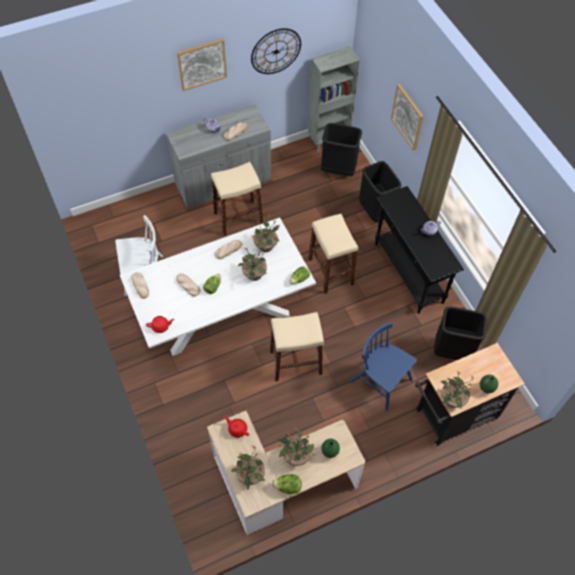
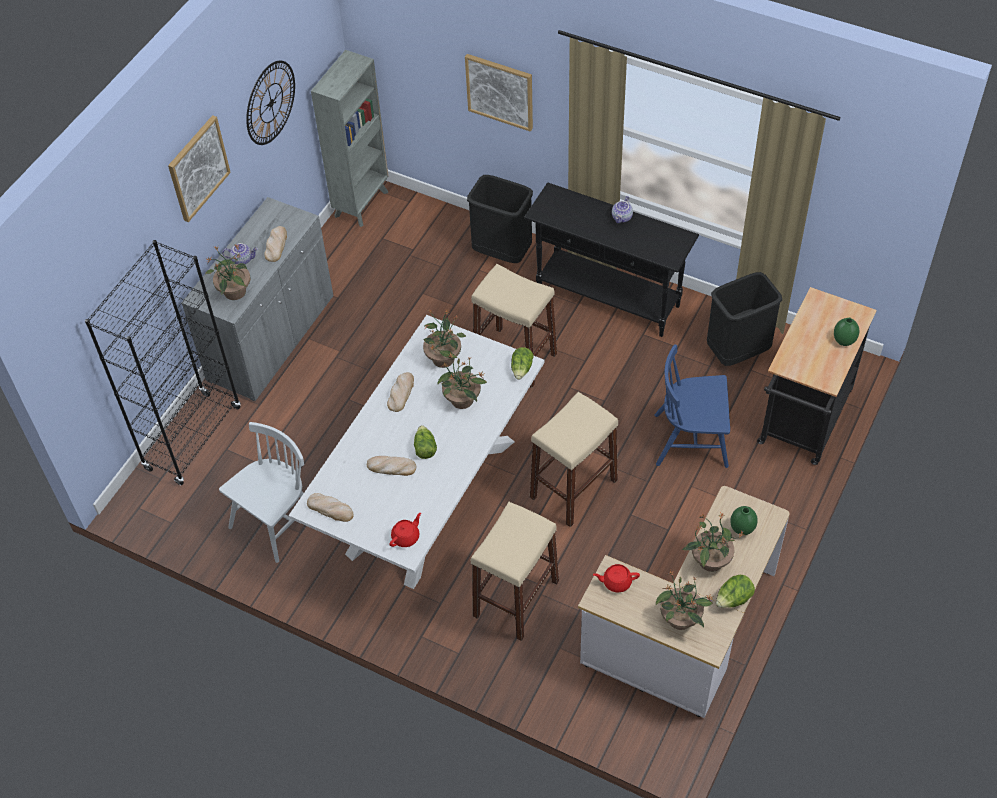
camera: 35 degrees left, 5 degrees down
(144, 208) = (193, 438): none -> black bookcase
(238, 218) = (335, 369): beige stool -> beige stool (516, 598)
(338, 170) = (409, 232): black trash can -> none
(452, 400) = (821, 378): potted plant -> potted plant (234, 292)

